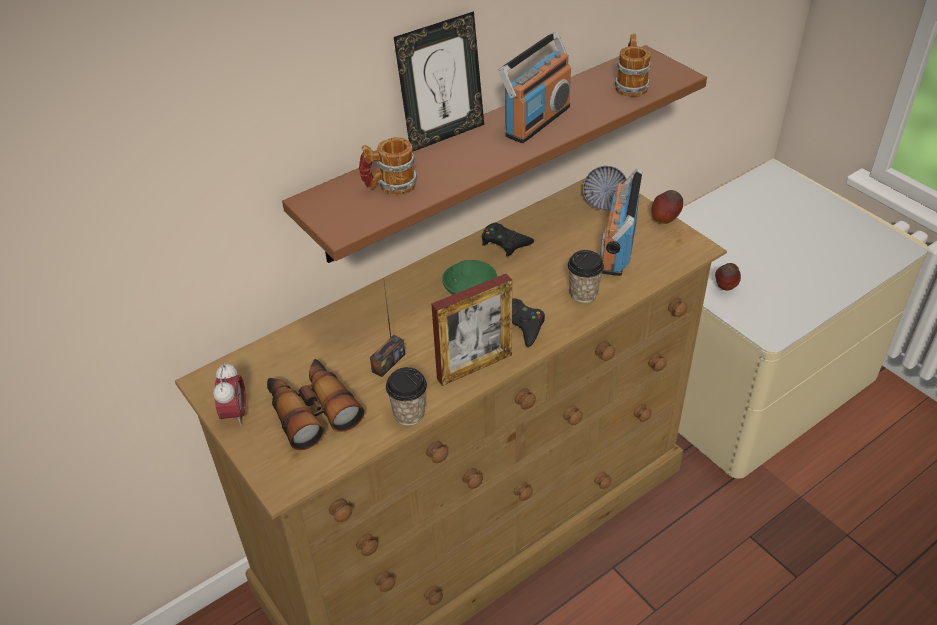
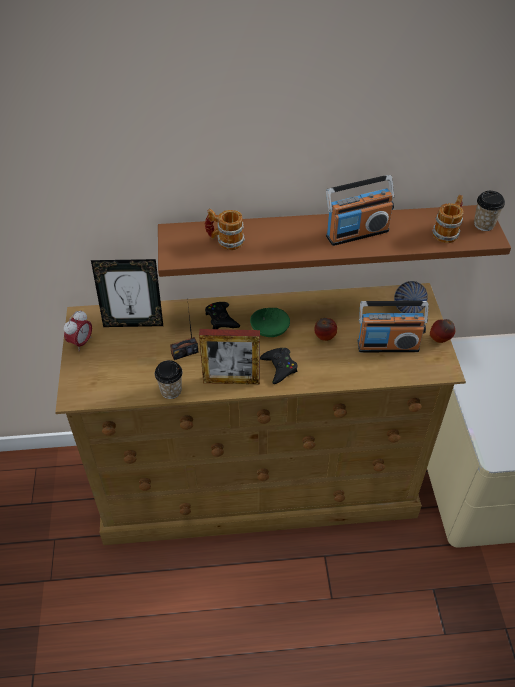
camera: 30 degrees right, 5 degrees up
(312, 410) = (121, 361): binoculars -> none
(444, 135) = (288, 218): picture frame -> picture frame (133, 323)
(505, 243) = (318, 307): black game controller -> black game controller (221, 319)
(583, 294) = (339, 365): cup -> cup (484, 224)
(617, 250) = (387, 345): radio -> radio turned 135 degrees counterclockwise
(725, 288) = (489, 407): apple -> apple (324, 338)

